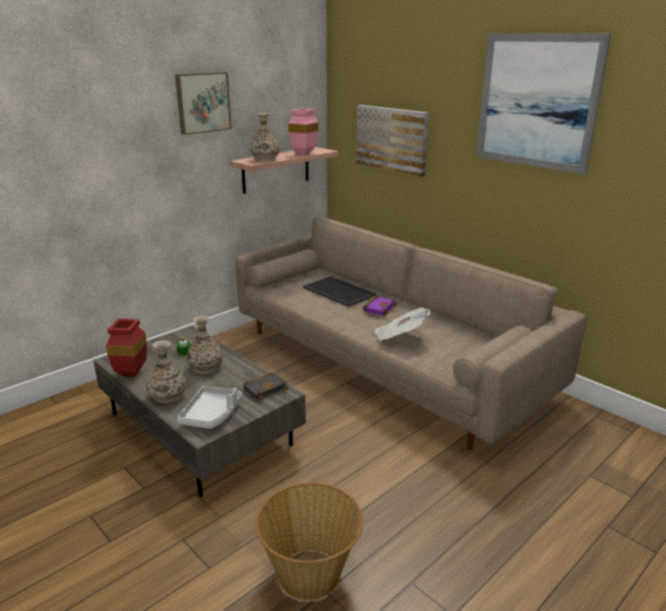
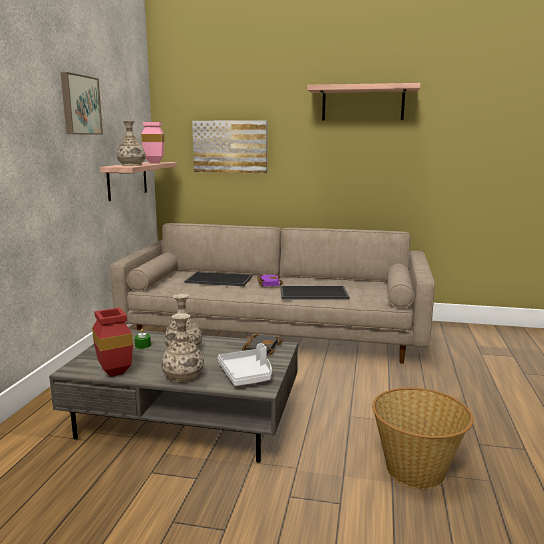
camera: 35 degrees left, 10 degrees down
(400, 337) = (313, 293): newspaper -> tray
(537, 101) = (363, 103): picture -> shelf

